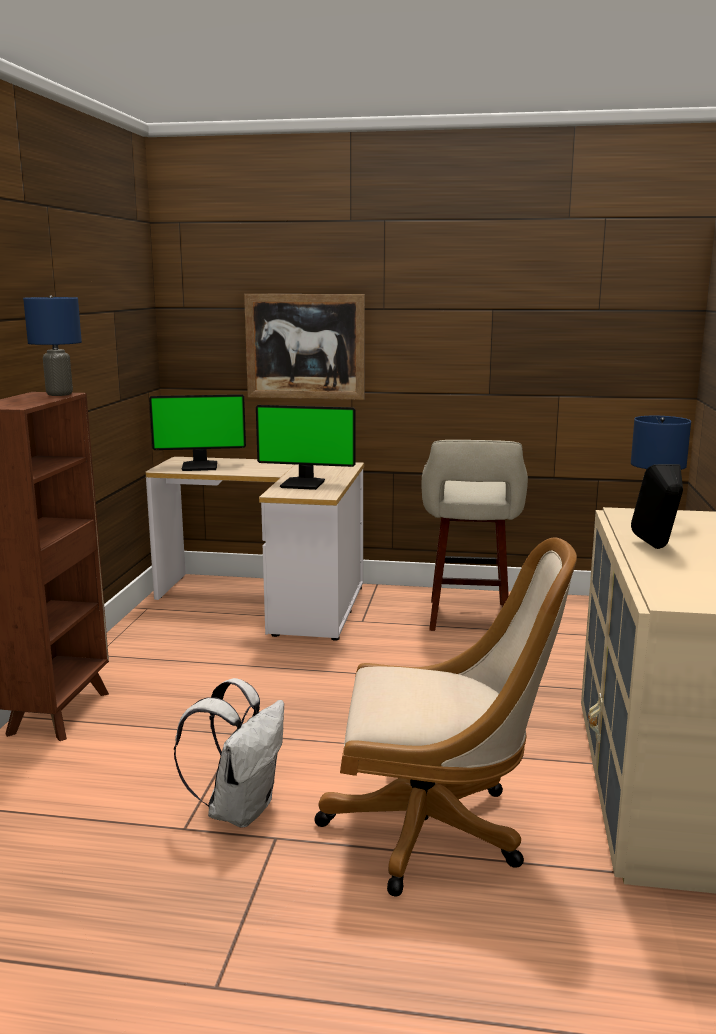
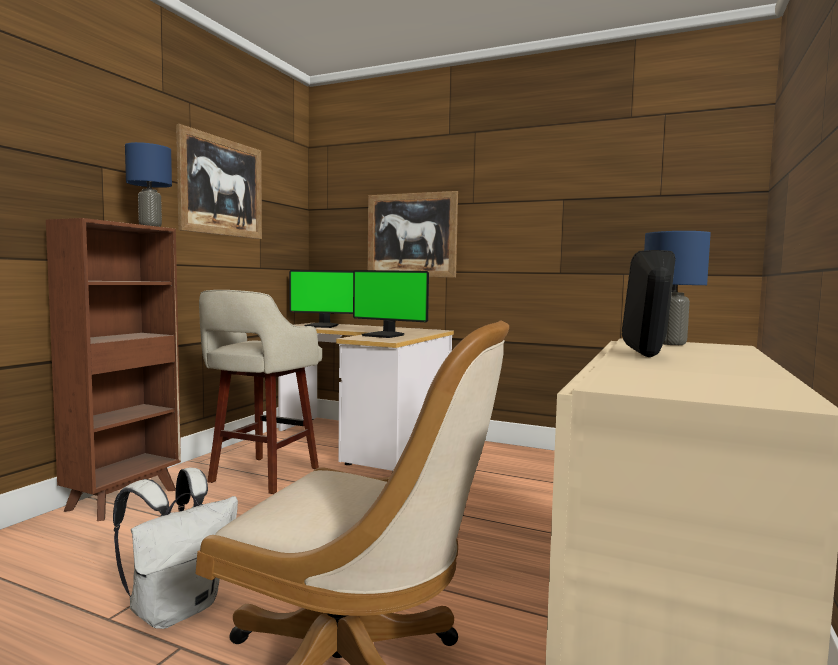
camera: 15 degrees right, 10 degrees down
(83, 308) = (221, 187): none -> picture
(468, 619) = (526, 470): beige stool -> beige stool (261, 476)

